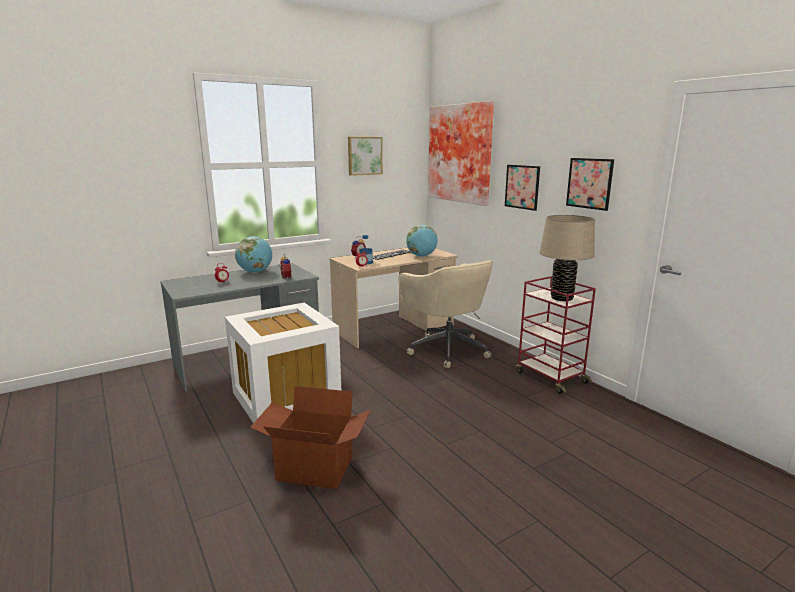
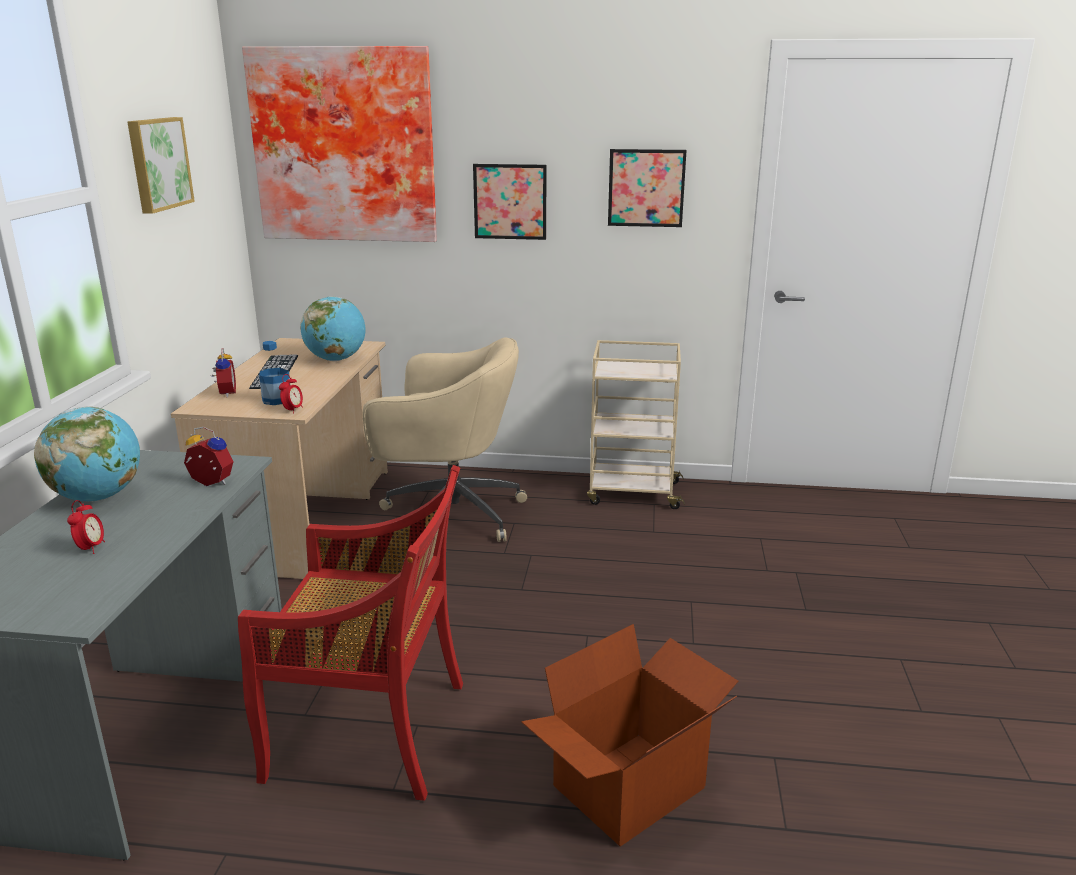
camera: 50 degrees left, 5 degrees up
(285, 399) = (372, 731): white storage box -> red chair
(550, 377) = (632, 493): red cart -> beige cart
(561, 298) = (647, 369): beige table lamp -> none

